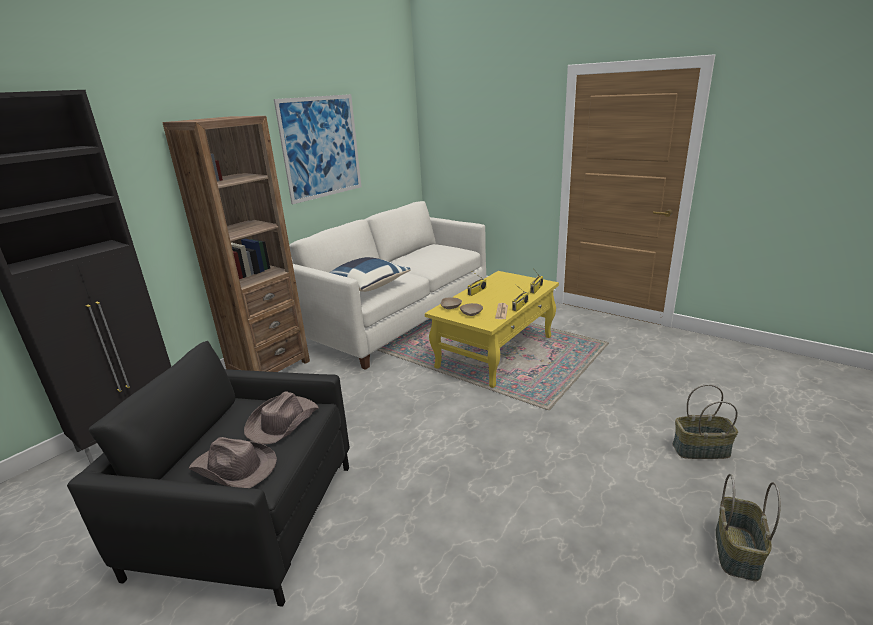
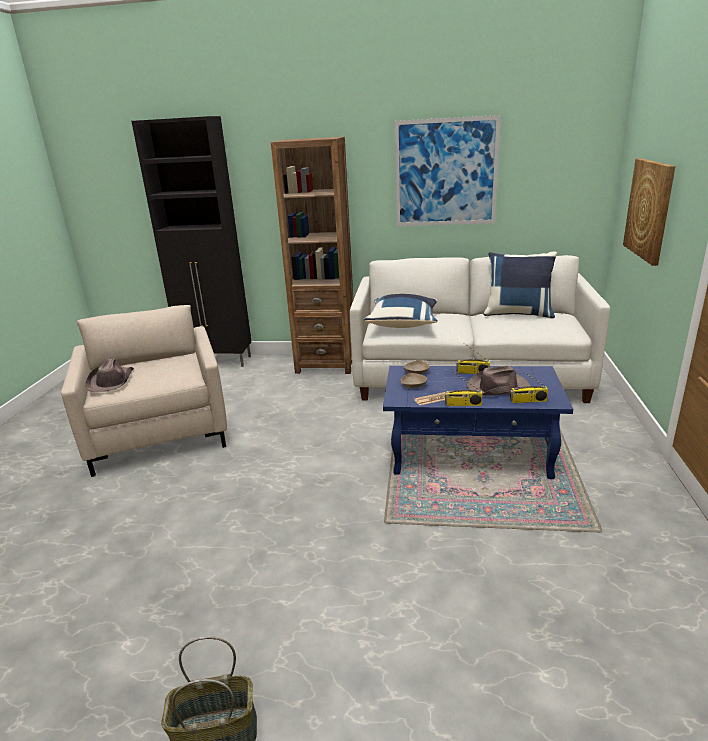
camera: 60 degrees right, 0 degrees up
(248, 517) = (160, 432): black armchair -> beige armchair
(282, 422) = (165, 374): brown hat -> brown hat (497, 387)
(414, 252) = (518, 313): none -> blue pillow
(478, 156) = (649, 209): none -> picture
(495, 351) = (471, 453): yellow coffee table -> blue coffee table
(700, 450) = (398, 676): basket -> none

